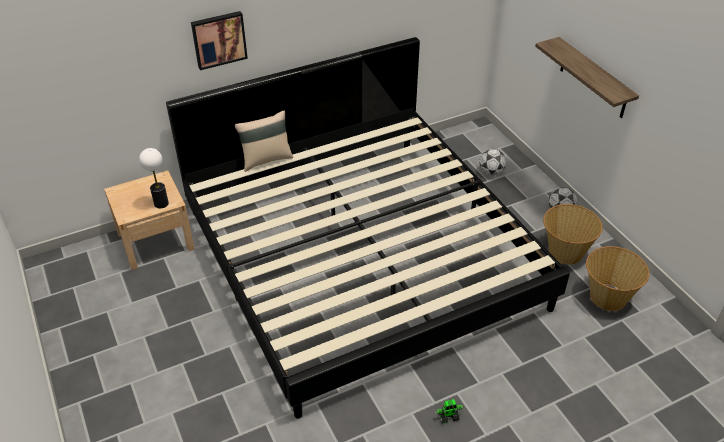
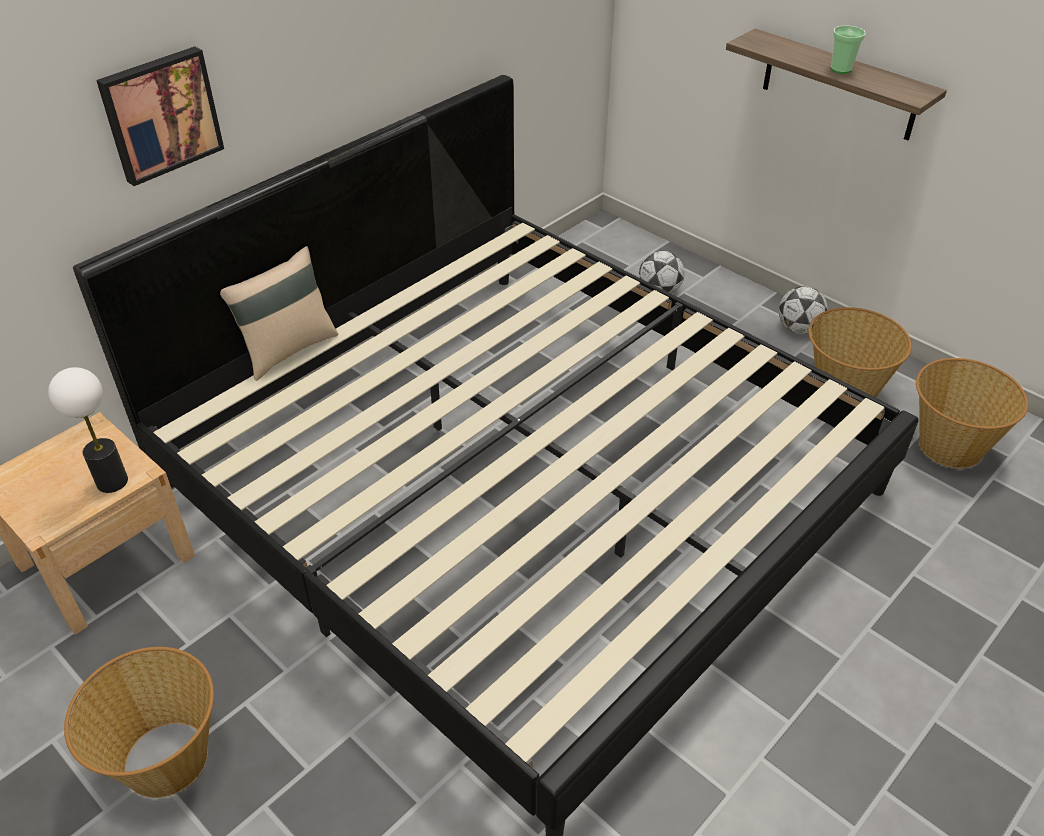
camera: 20 degrees left, 0 degrees up
(149, 332) = (165, 758): none -> basket
(448, 416) = (828, 741): toy robot -> none
(588, 71) = (841, 69): none -> cup

